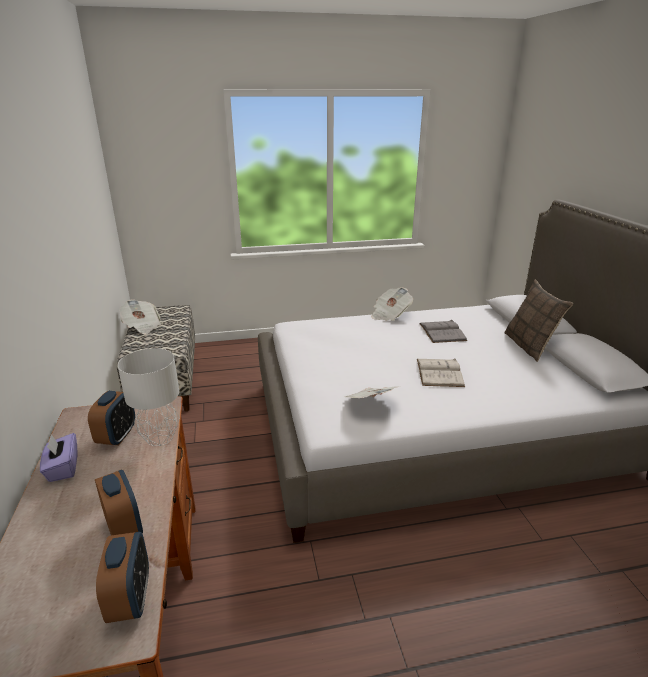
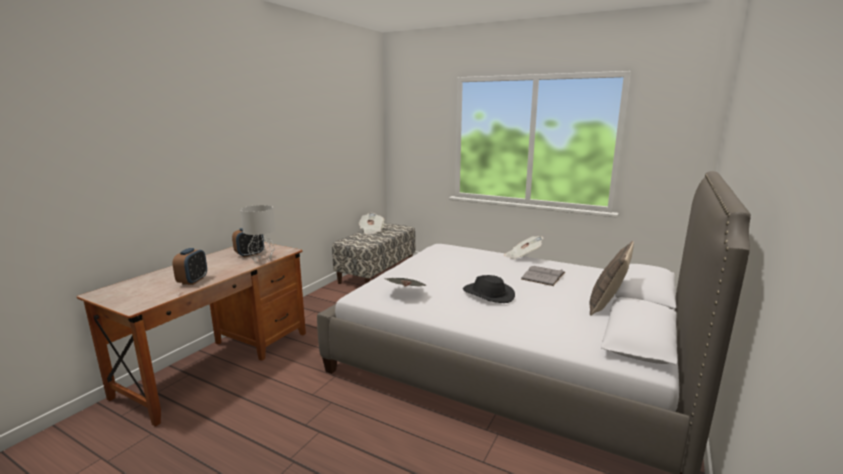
camera: 40 degrees right, 10 degrees down
(63, 468) = (214, 257): purple tissue box -> none
(130, 599) = (154, 299): alarm clock -> none
(439, 372) = (488, 294): white book -> black hat

